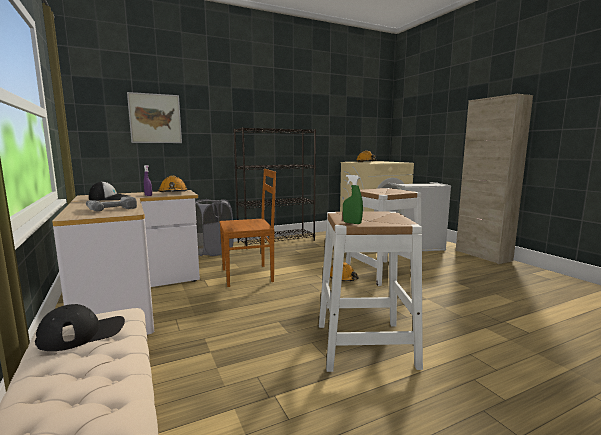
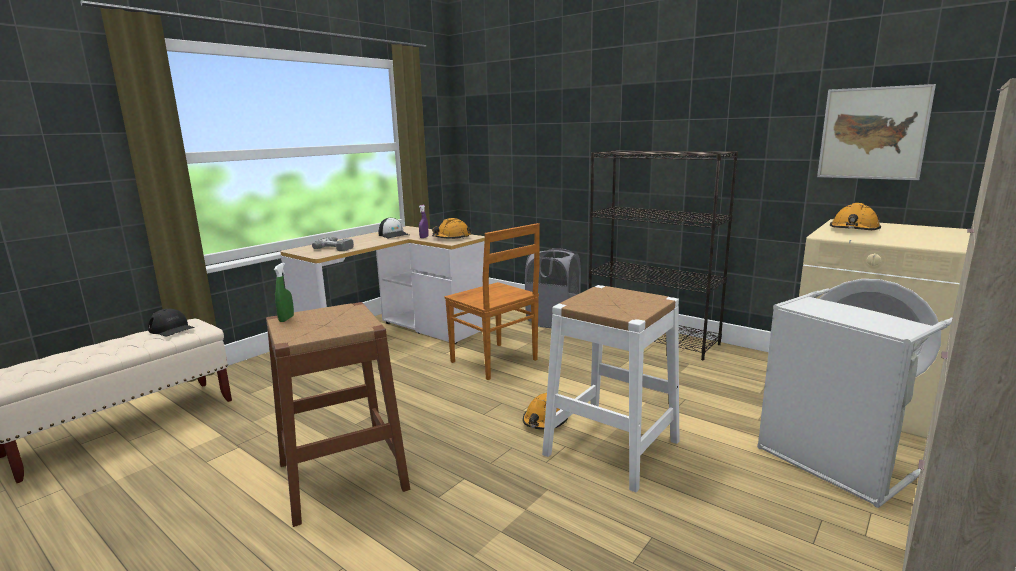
camera: 65 degrees right, 5 degrees up
(155, 118) = (528, 138): picture -> picture (872, 133)
(365, 345) = (342, 476): white stool -> brown stool

